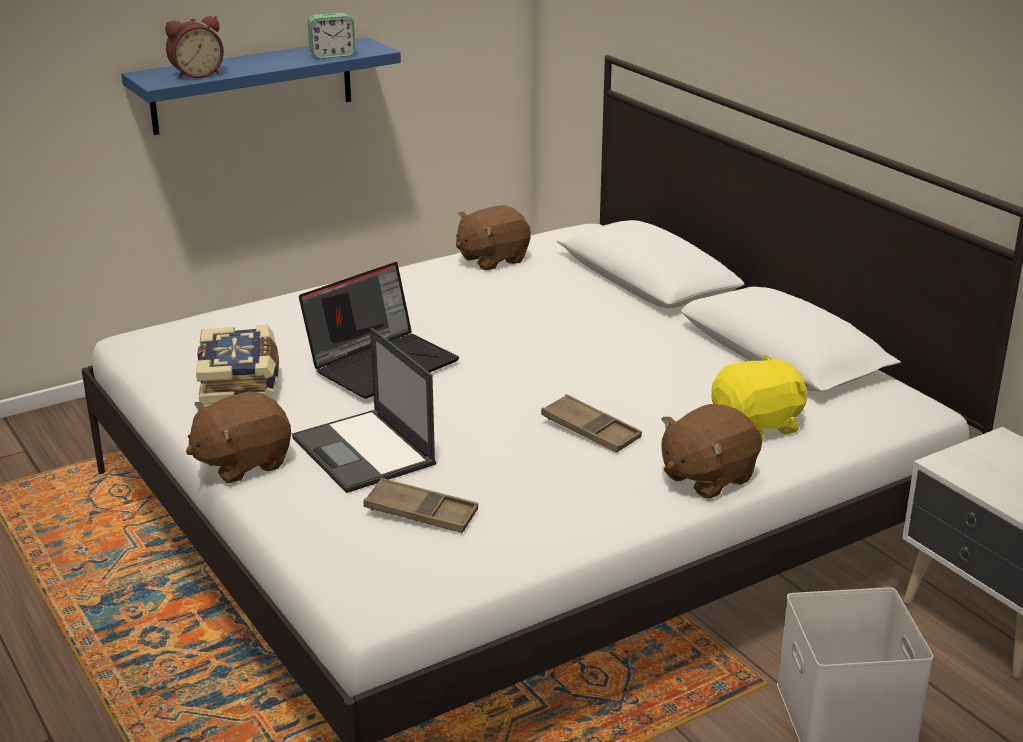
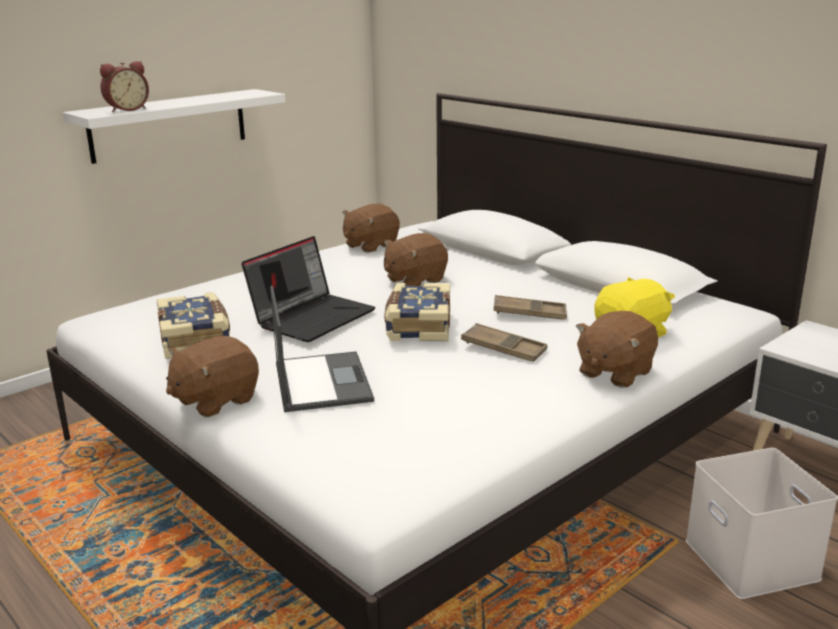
camera: 10 degrees left, 5 degrees down
(252, 86) = (169, 125): blue shelf -> white shelf
(332, 55) = (232, 97): alarm clock -> none
(364, 452) = (321, 381): laptop -> laptop turned 150 degrees counterclockwise
(421, 513) = (390, 423): brown tray -> brown tray (529, 313)
(501, 388) = (417, 326): none -> book
(526, 319) = (414, 280): none -> brown plush toy

